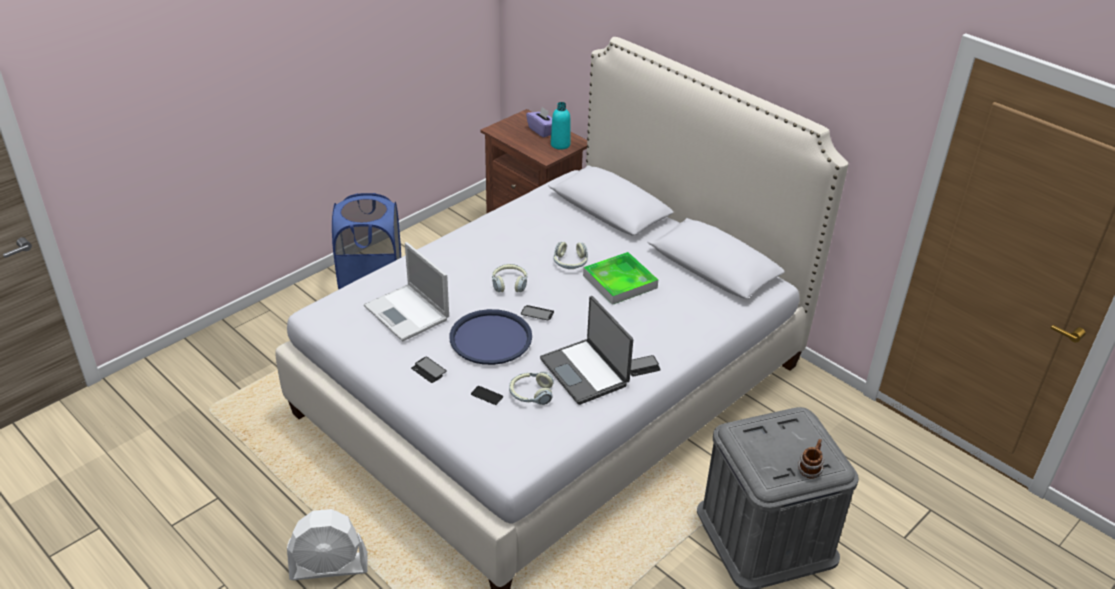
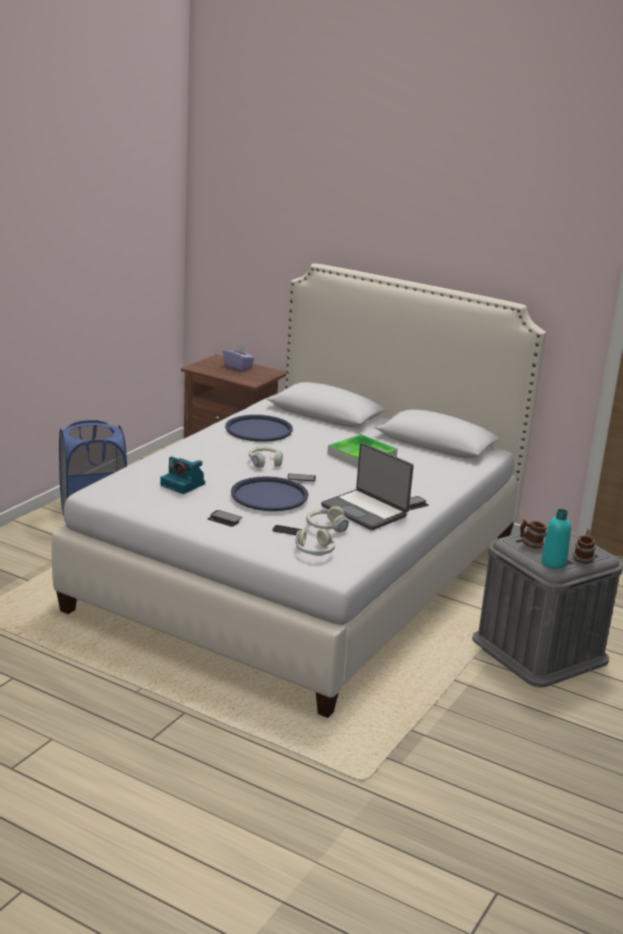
camera: 15 degrees left, 15 degrees down
(329, 567) = (152, 714): white fan -> none
(407, 313) = (184, 485): laptop -> camera
(525, 230) = (259, 429): none -> blue tray
(560, 144) = (260, 374): turquoise bottle -> turquoise bottle (553, 563)
(570, 262) = (311, 447): headphones -> headphones (314, 551)
(758, 440) = (531, 545): none -> mug

